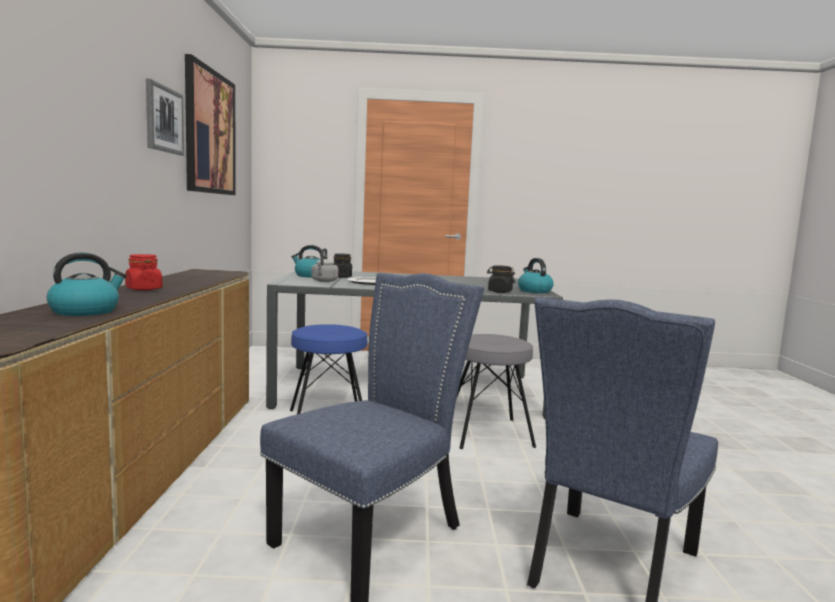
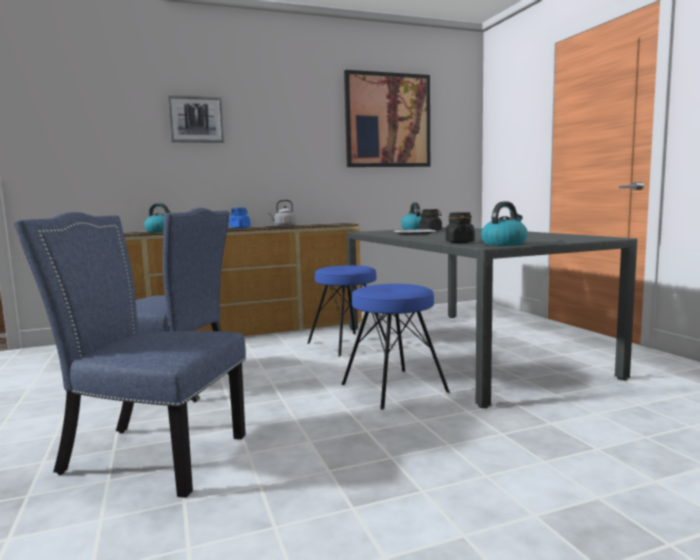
camera: 70 degrees right, 0 degrees up
(143, 289) = (240, 228): red jar -> blue jar
(163, 119) = (312, 121): picture -> picture (196, 119)
(324, 281) = (390, 232): grey kettle -> grey kettle (284, 226)
(488, 433) = (394, 388): grey stool -> blue stool

